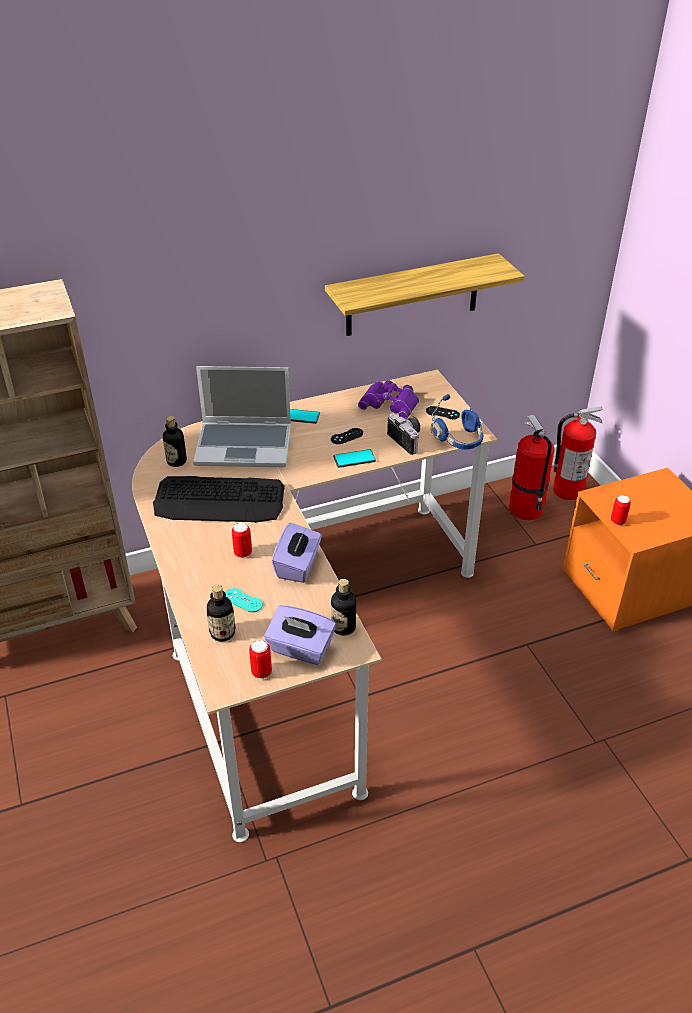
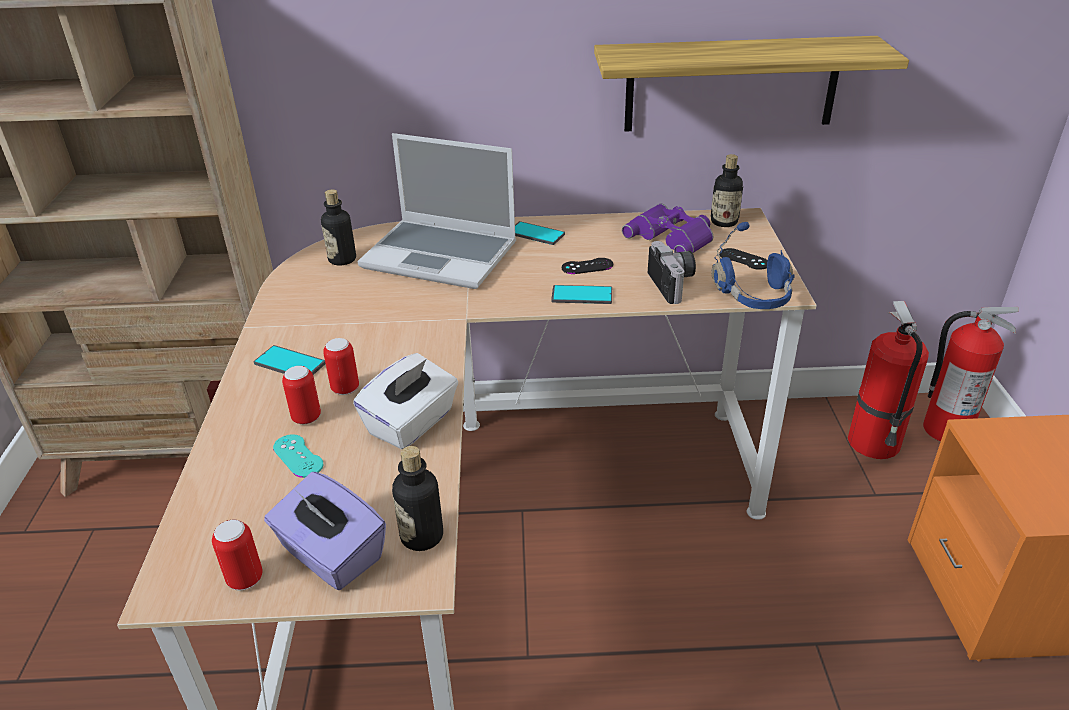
camera: 20 degrees right, 5 degrees down
(195, 544) = (290, 363): none -> phone
(220, 501) = (362, 315): keyboard -> none
(222, 633) = (233, 498): bottle -> bottle (724, 222)
(298, 566) = (412, 423): purple tissue box -> white tissue box
(618, 521) = (1007, 478): can -> can (306, 418)

